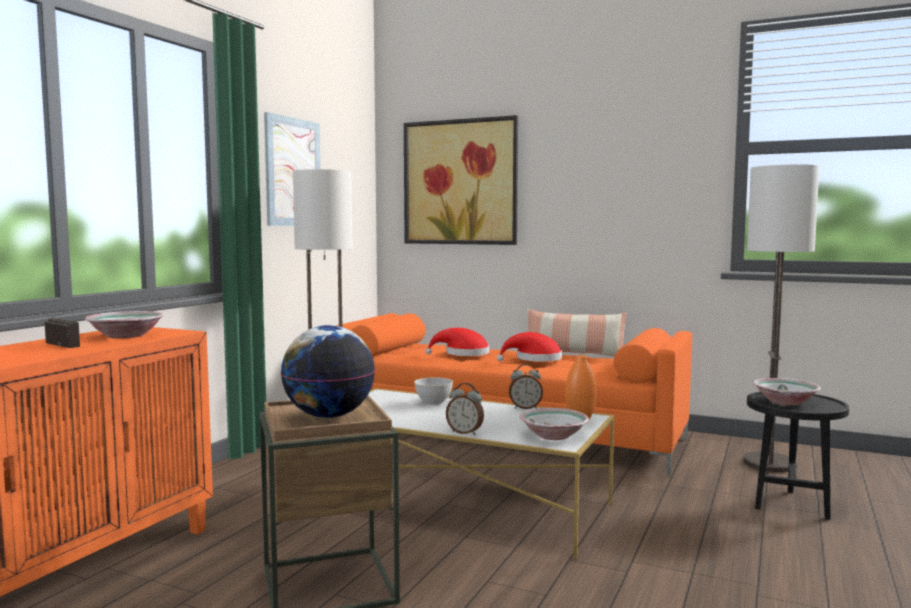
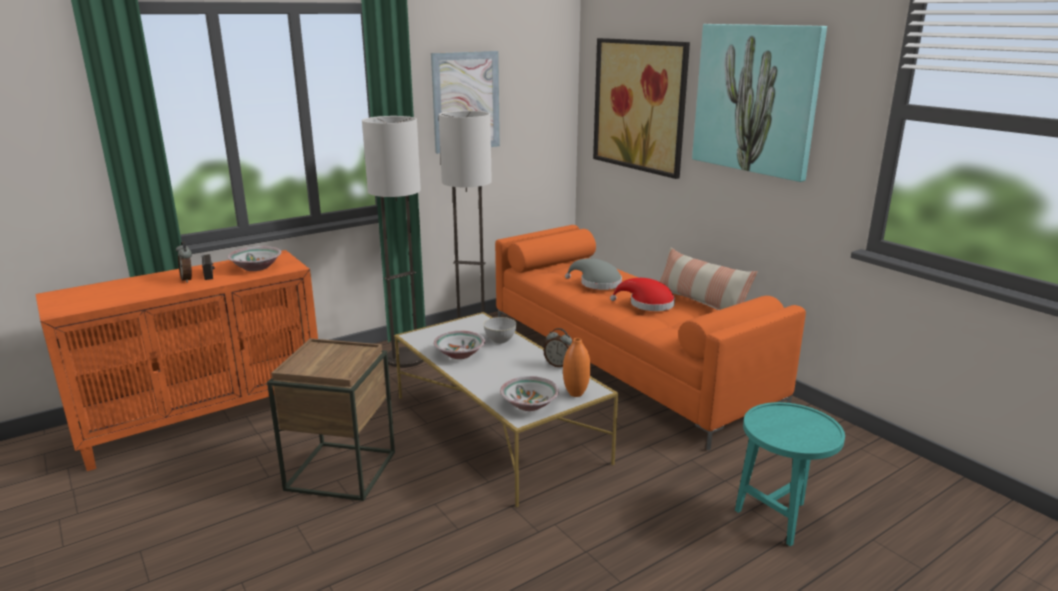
camera: 30 degrees right, 15 degrees up
(329, 416) = (327, 363): globe -> none
(463, 354) = (597, 283): red hat -> grey hat
(465, 432) = (471, 383): alarm clock -> alarm clock (188, 279)
(598, 158) = (756, 99): none -> picture
(769, 463) = (831, 465): floor lamp -> floor lamp (405, 358)
(785, 402) = (782, 423): bowl -> bowl (459, 354)
(791, 503) = (779, 516): black side table -> turquoise side table

